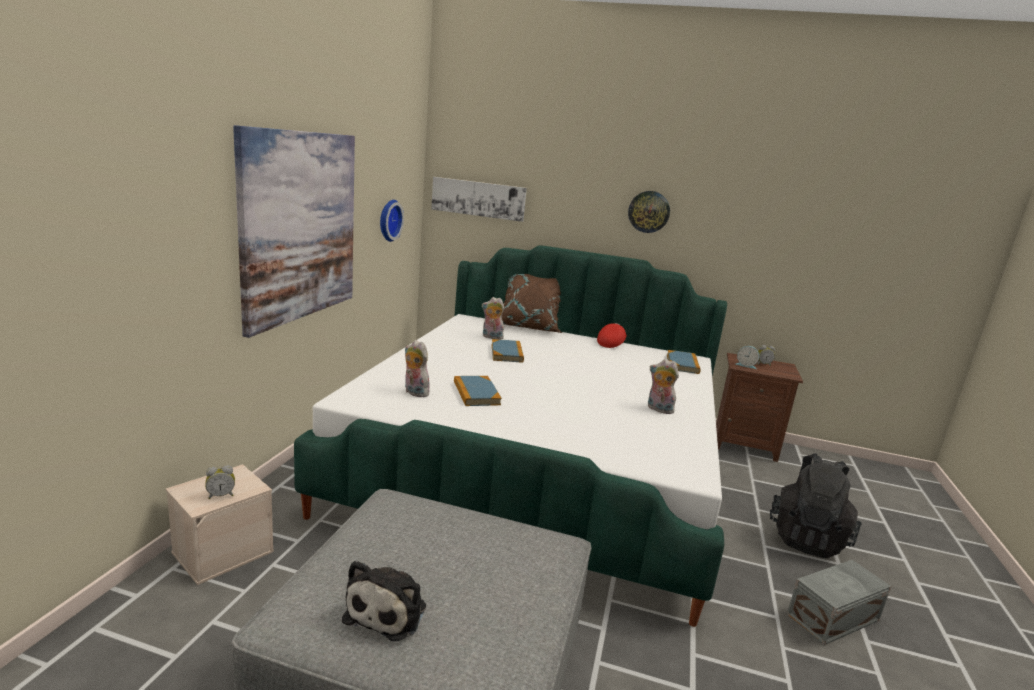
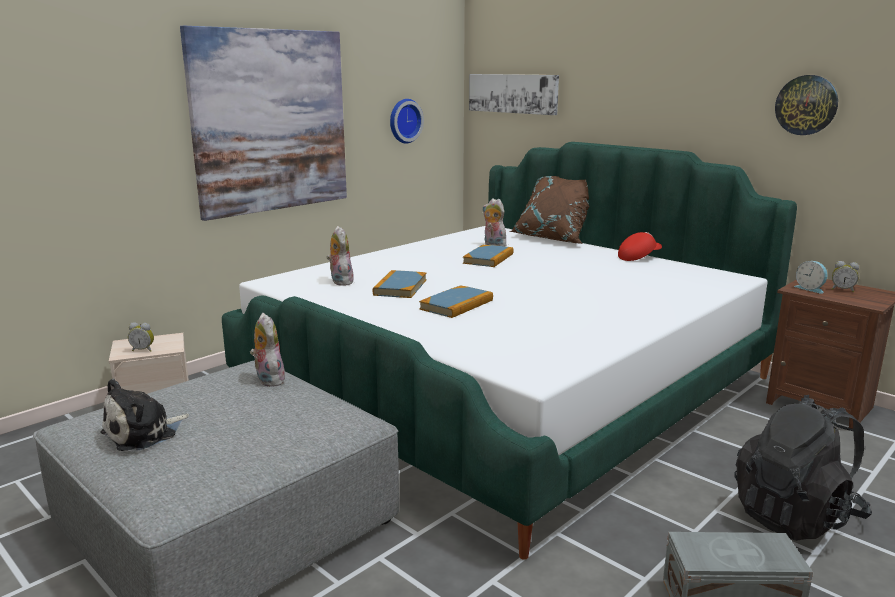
camera: 30 degrees right, 0 degrees up
(649, 211) = (694, 88): wall clock -> wall clock (806, 105)
(658, 409) = (595, 318): plush toy -> plush toy (268, 380)
(682, 364) = (709, 281): book -> book (457, 305)

